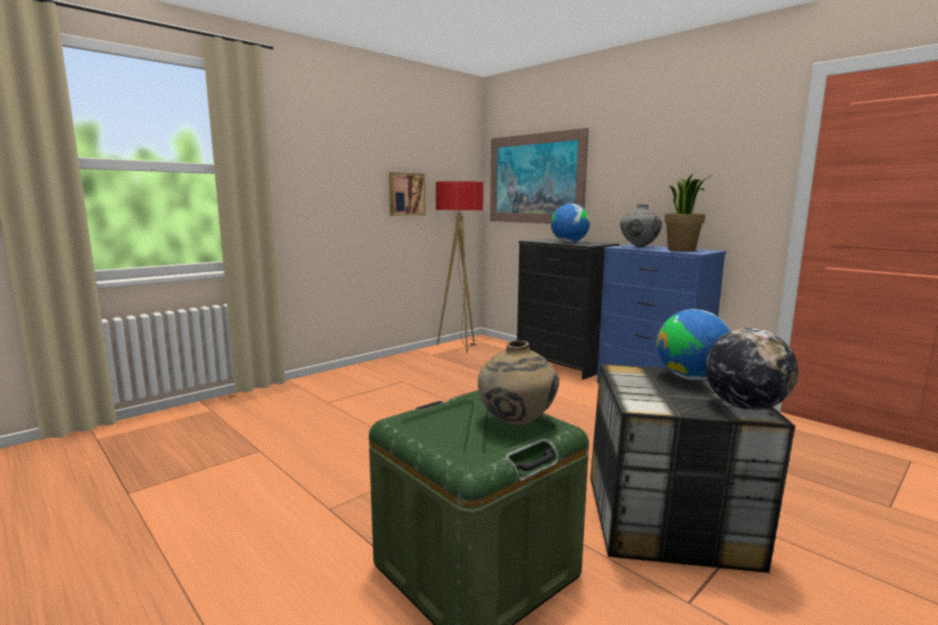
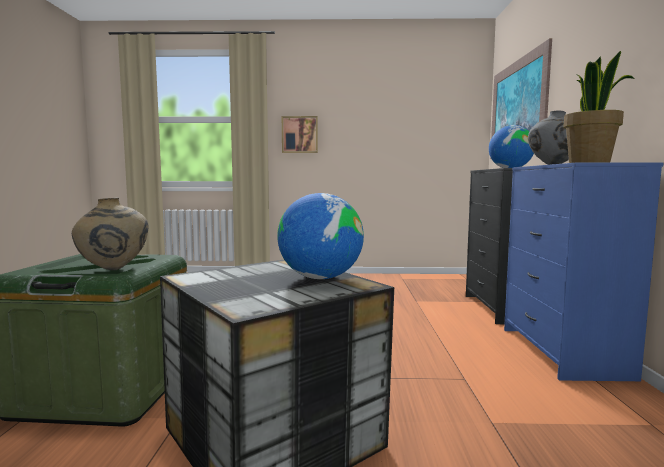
camera: 45 degrees right, 5 degrees down
(406, 194) = (394, 134): picture -> picture (300, 135)
(459, 346) = (439, 278): floor lamp -> none
(745, 407) = (259, 300): globe -> none

